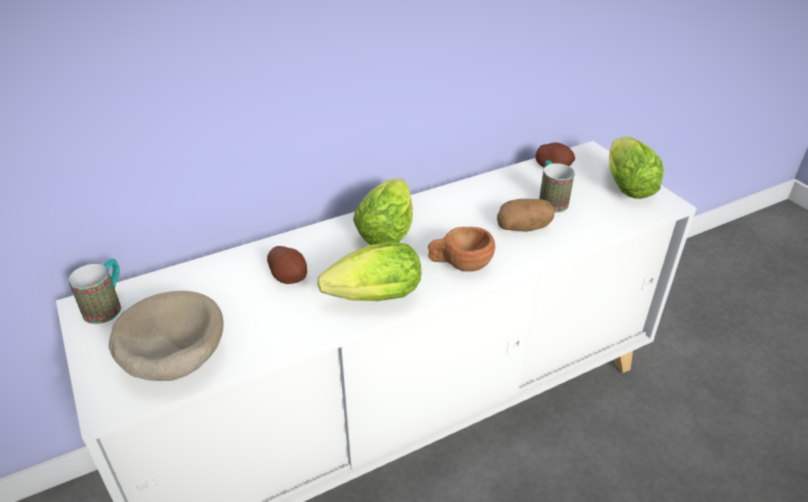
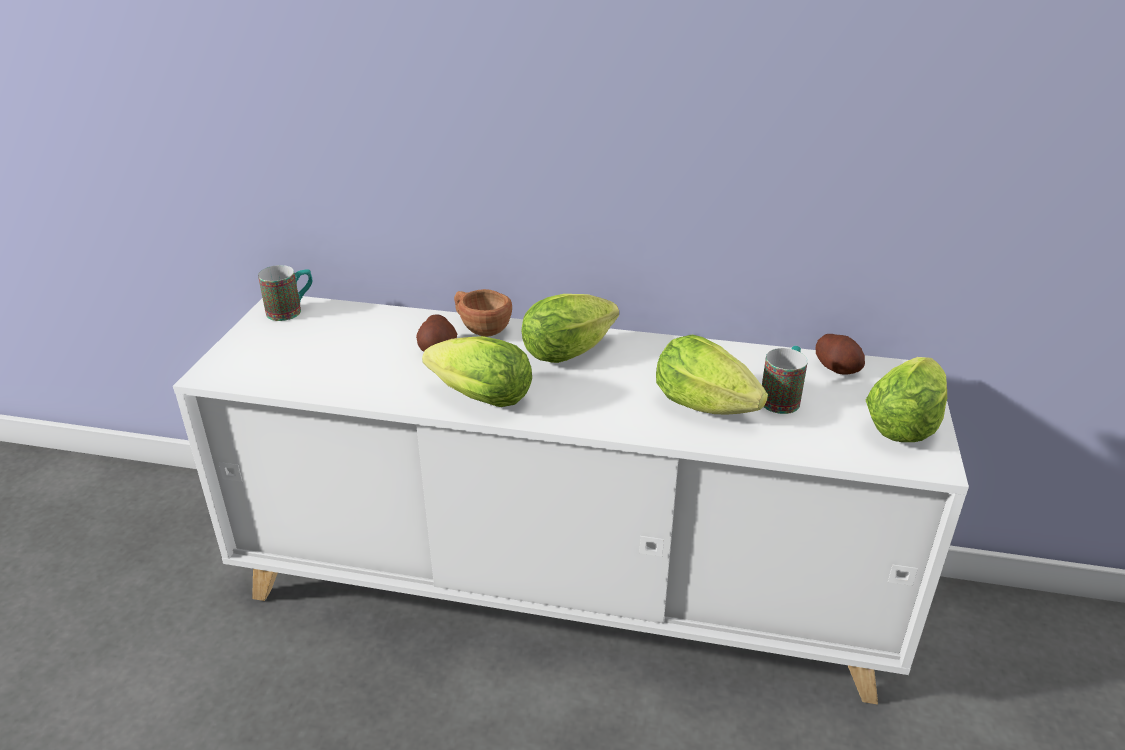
camera: 40 degrees right, 5 degrees down
(173, 360) = (282, 368): beige bowl -> none
(460, 265) = (594, 410): brown cup -> brown cup (480, 329)
(523, 228) = (710, 408): potato -> lettuce

